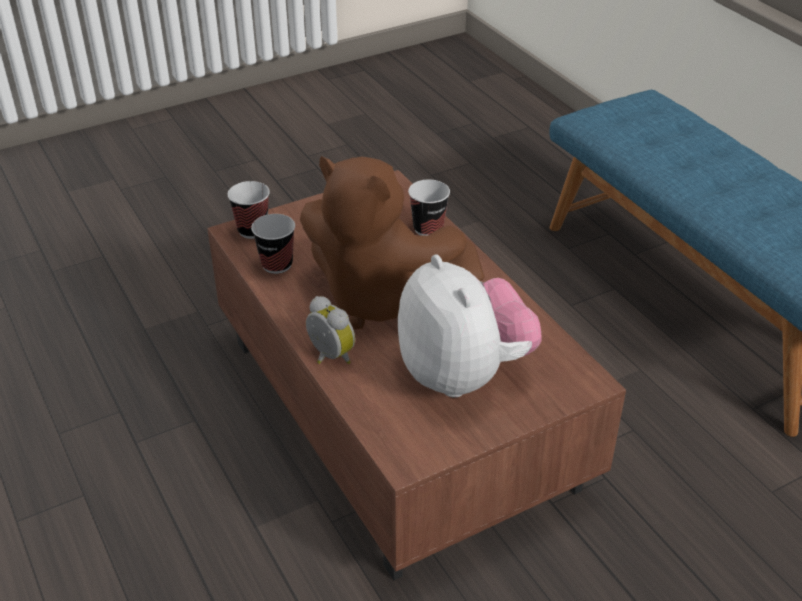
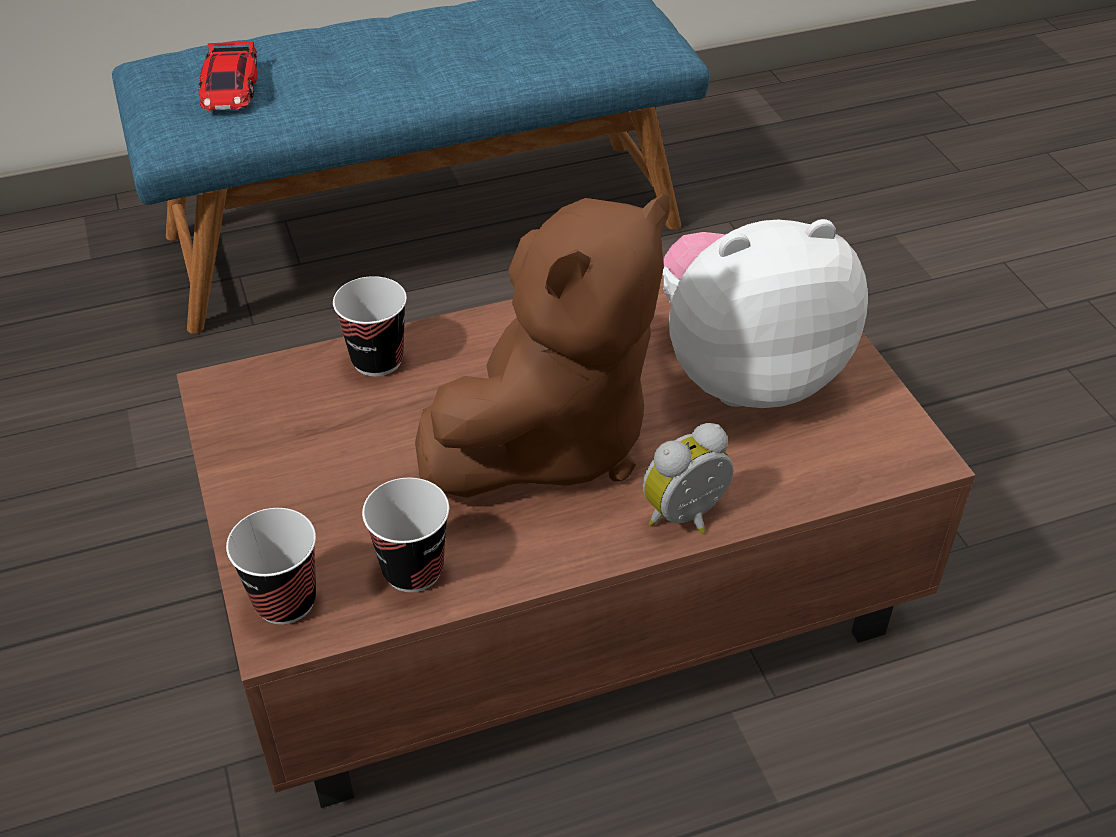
camera: 80 degrees left, 5 degrees up
(641, 123) = (230, 86): none -> toy car

